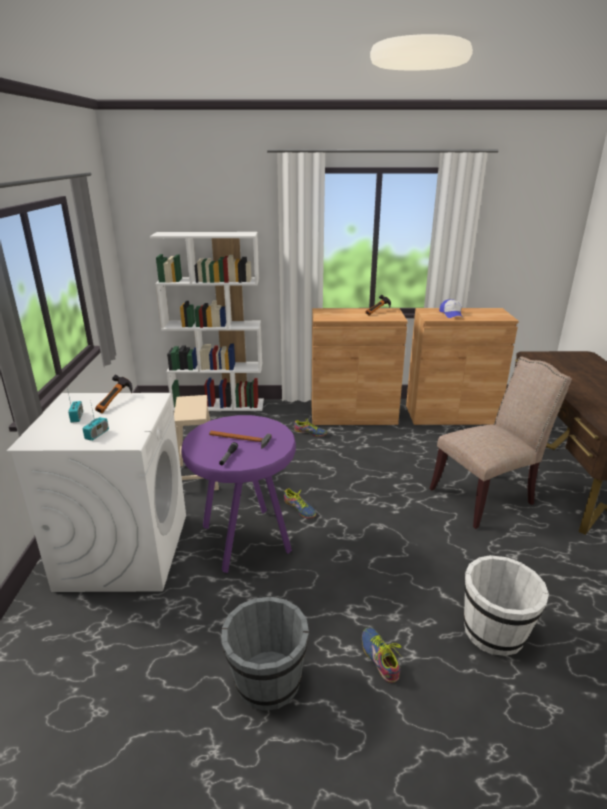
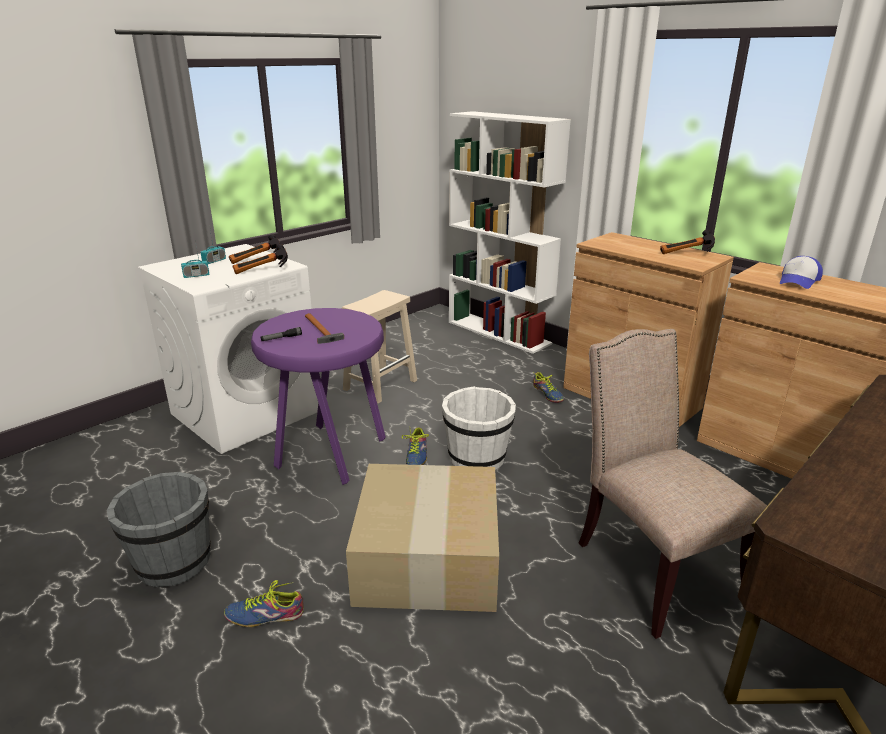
camera: 45 degrees right, 0 degrees up
(147, 409) = (262, 271): none -> hammer
(379, 657) = (265, 615): shoe -> shoe turned 120 degrees counterclockwise
(403, 560) = (430, 559): none -> cardboard box
(486, 496) = (651, 566): beige chair -> beige chair turned 135 degrees counterclockwise
(494, 632) = (398, 690): white bucket -> white bucket (477, 458)

